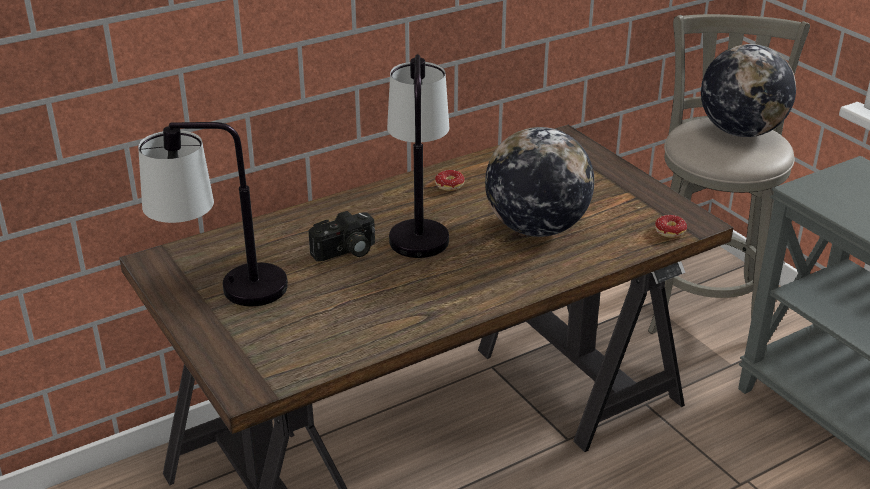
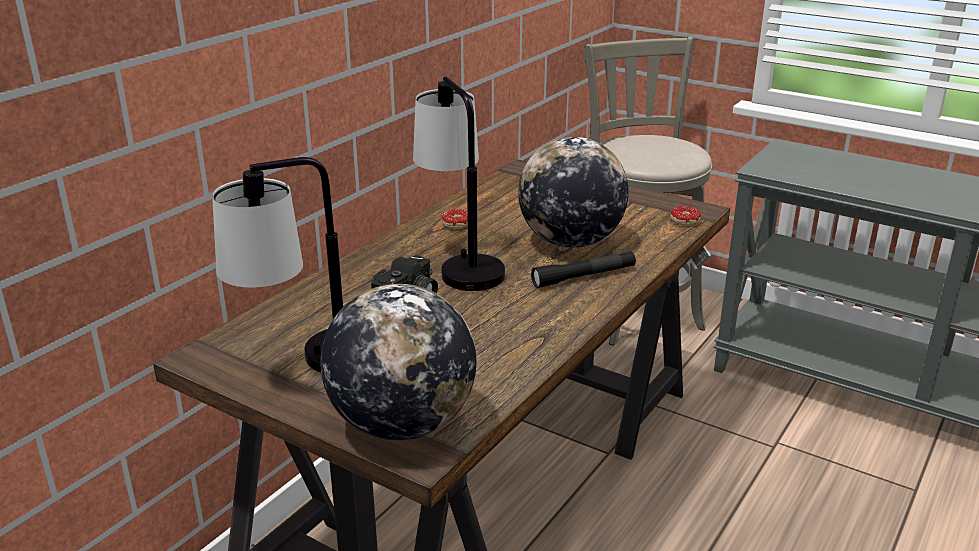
camera: 25 degrees left, 5 degrees down
(515, 267) = (584, 277): none -> black flashlight
(740, 132) = (657, 142): globe -> globe (401, 424)

